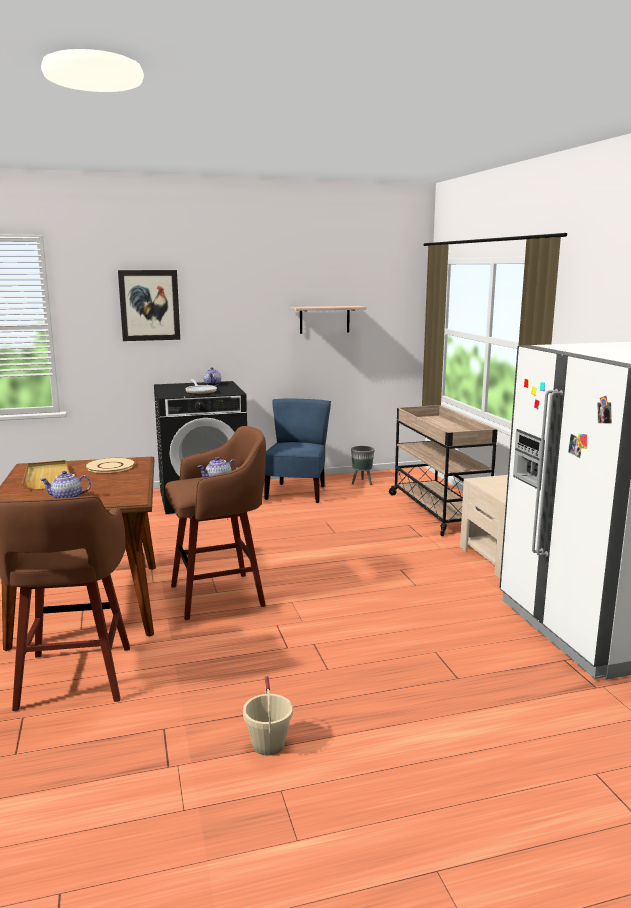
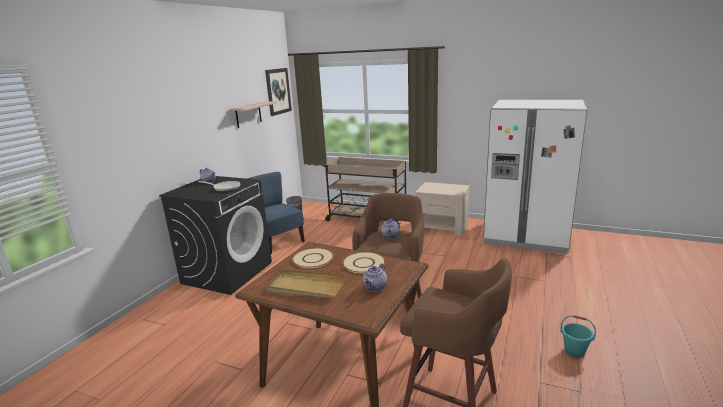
camera: 50 degrees left, 5 degrees up
(119, 483) = (363, 263): none -> beige plate
(149, 305) = (140, 124): picture -> picture (278, 91)
(268, 744) = (574, 351): beige bucket -> turquoise bucket

